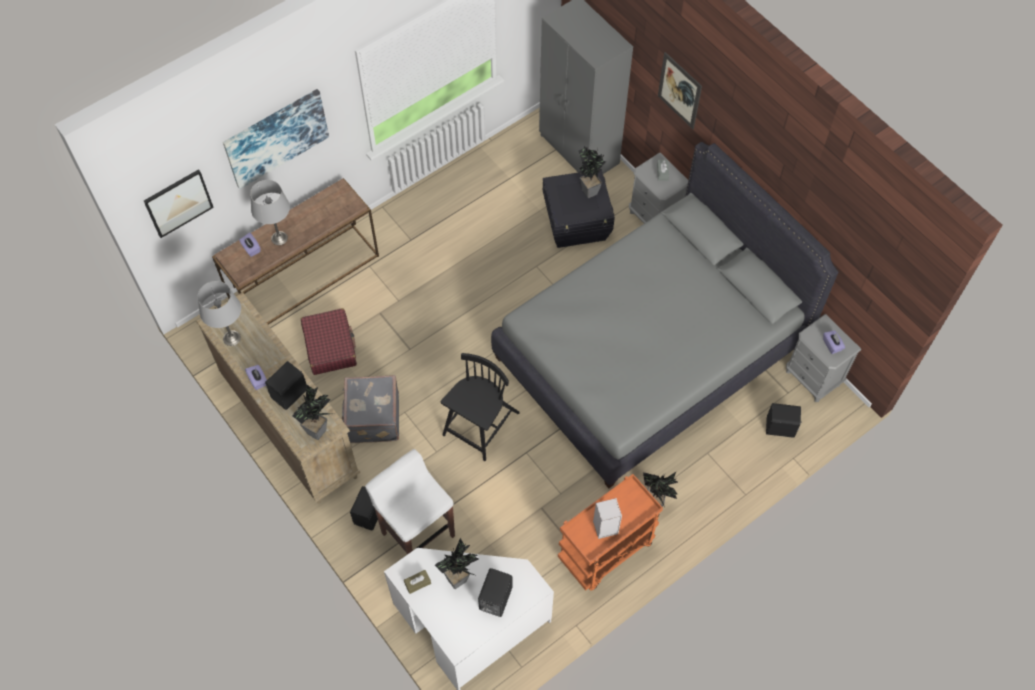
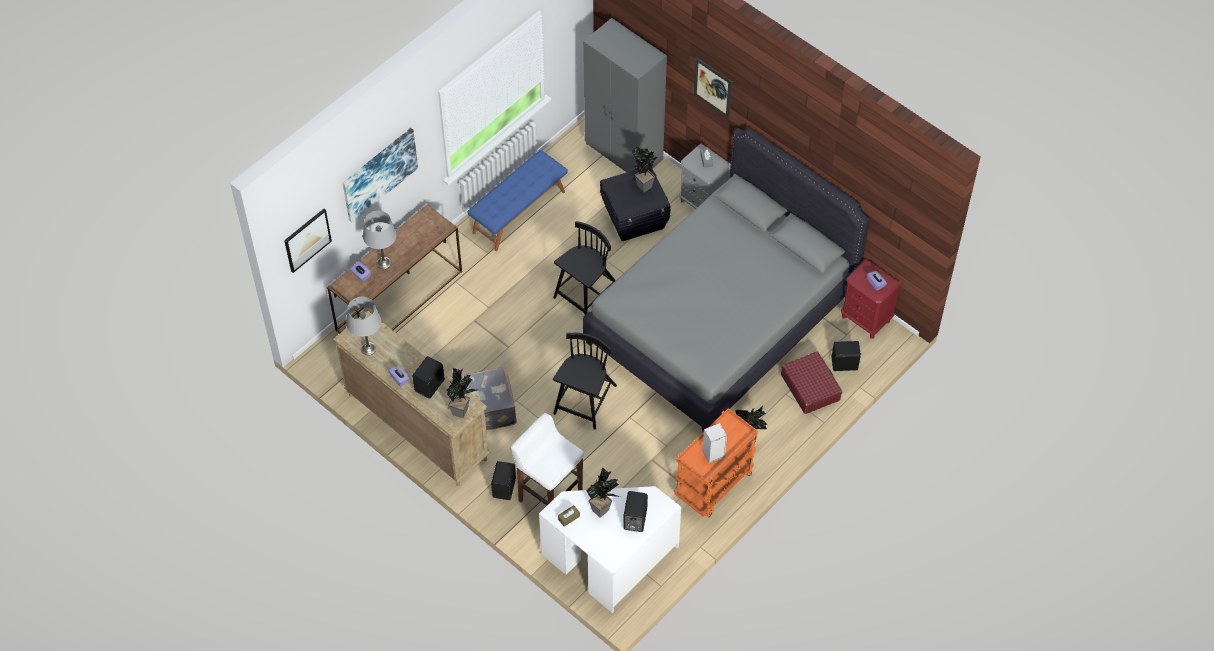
camera: 10 degrees left, 5 degrees down
(330, 346) = (436, 355): red suitcase -> red suitcase (810, 387)
(453, 198) = (518, 211): none -> blue bench
(507, 301) = (586, 294): none -> black chair
(813, 378) = (866, 319): grey nightstand -> red nightstand

